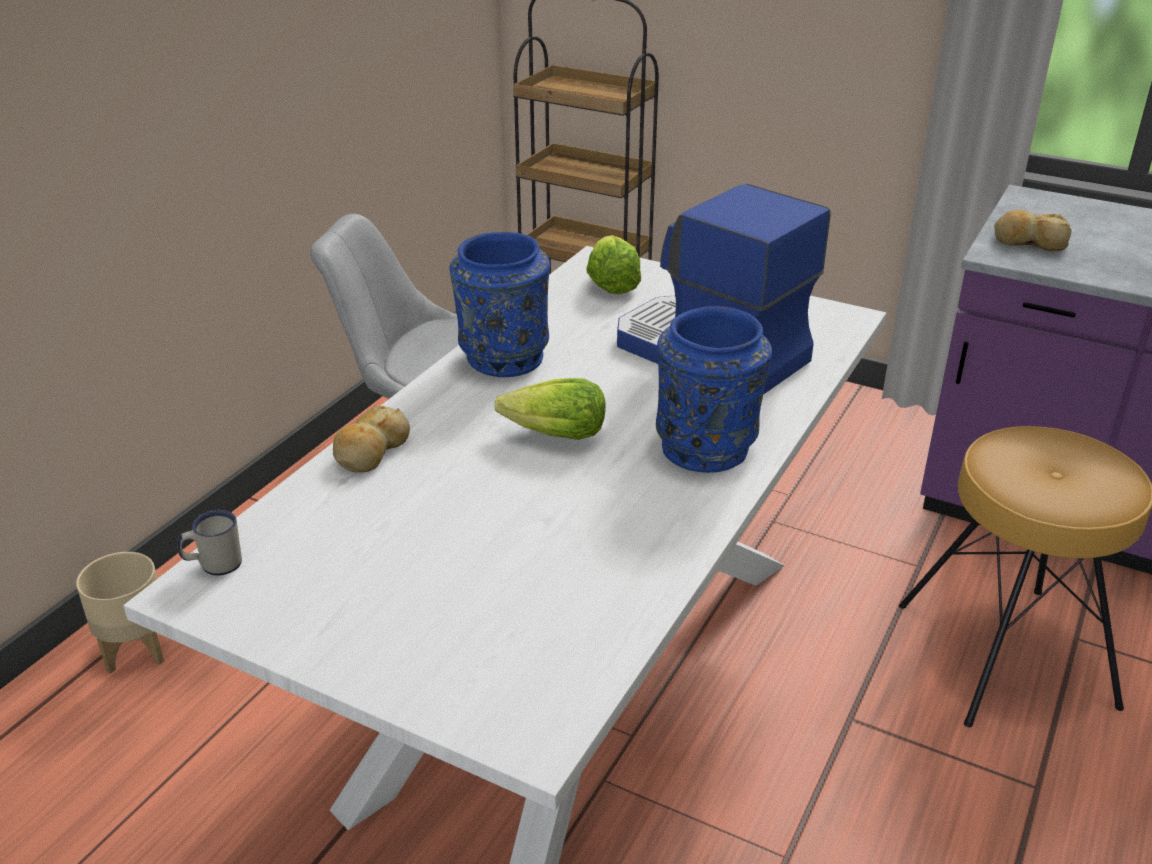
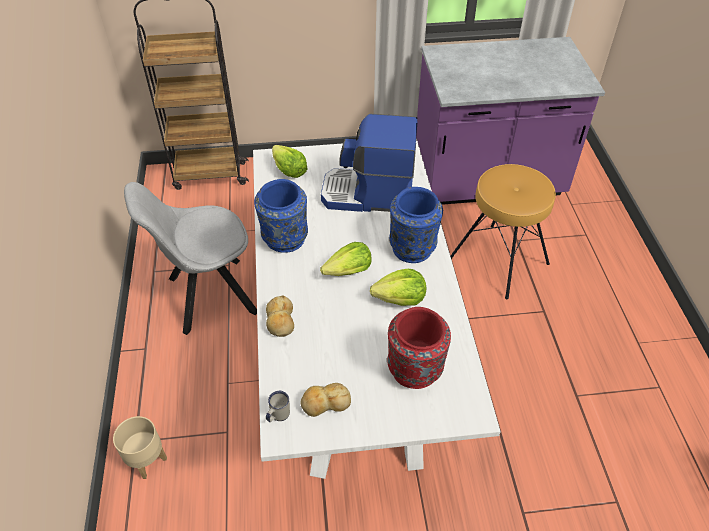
camera: 35 degrees left, 15 degrees up
(503, 616) = (415, 370): none -> red vase
(600, 506) = (400, 299): none -> lettuce
(1029, 241) = (457, 81): bread -> bread (325, 403)

